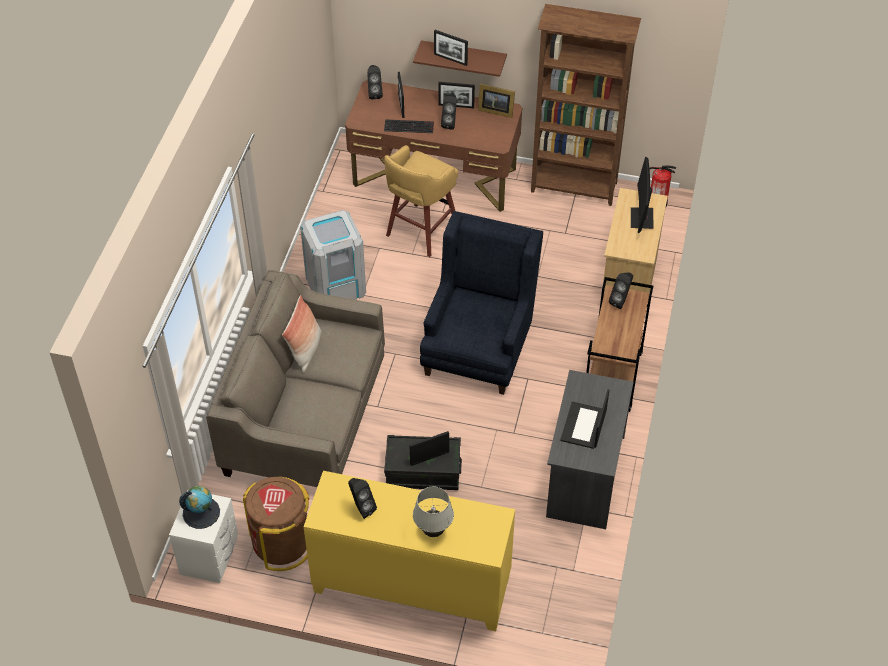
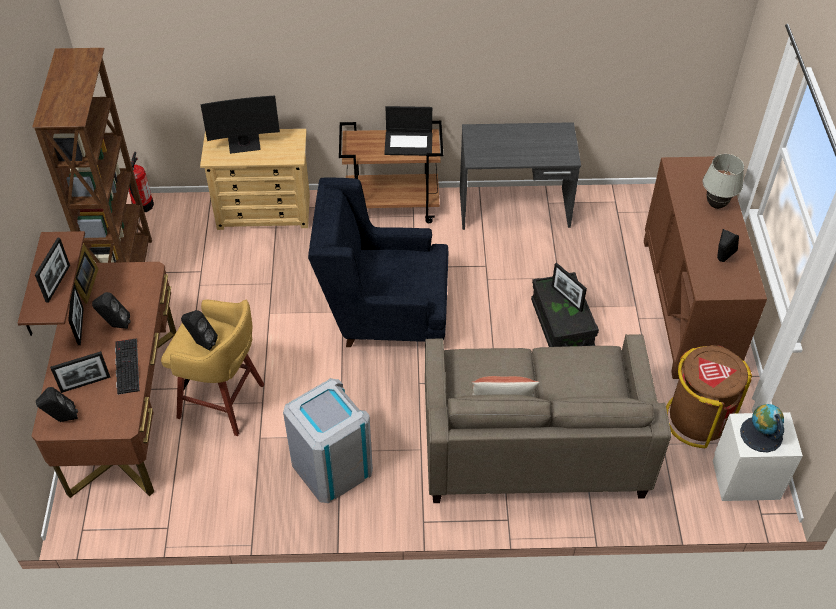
camera: 105 degrees left, 0 degrees up
(411, 585) = (688, 306): yellow cabinet -> brown cabinet
(584, 426) = (528, 147): laptop -> laptop (409, 143)
(621, 301) = (361, 147): black speaker -> black speaker (201, 343)

